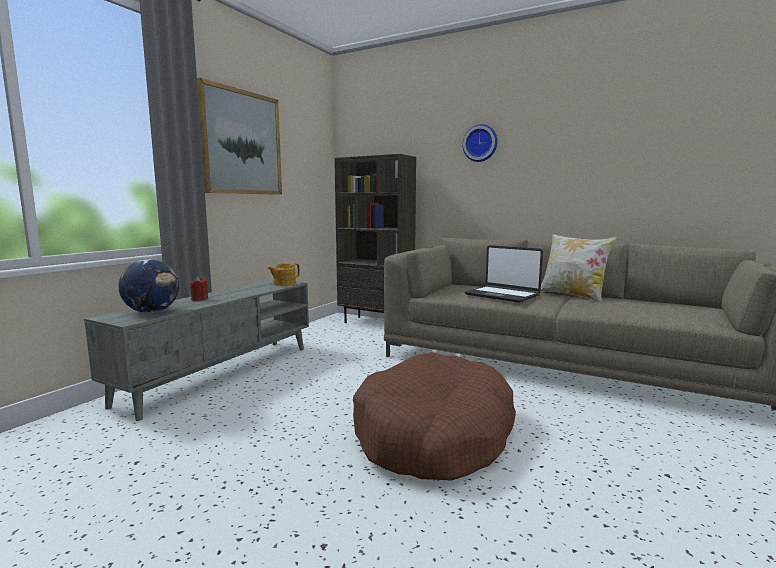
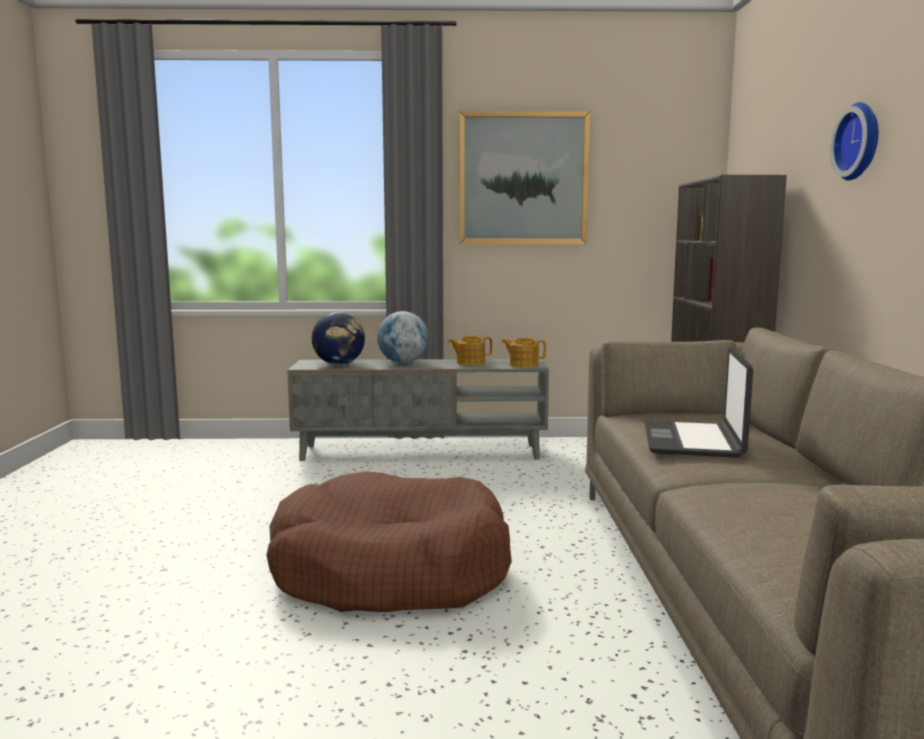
camera: 60 degrees right, 0 degrees up
(199, 299) = (403, 362): red candle -> globe
(246, 289) = (470, 362): none -> teapot
(573, 296) = (820, 481): pillow -> none

